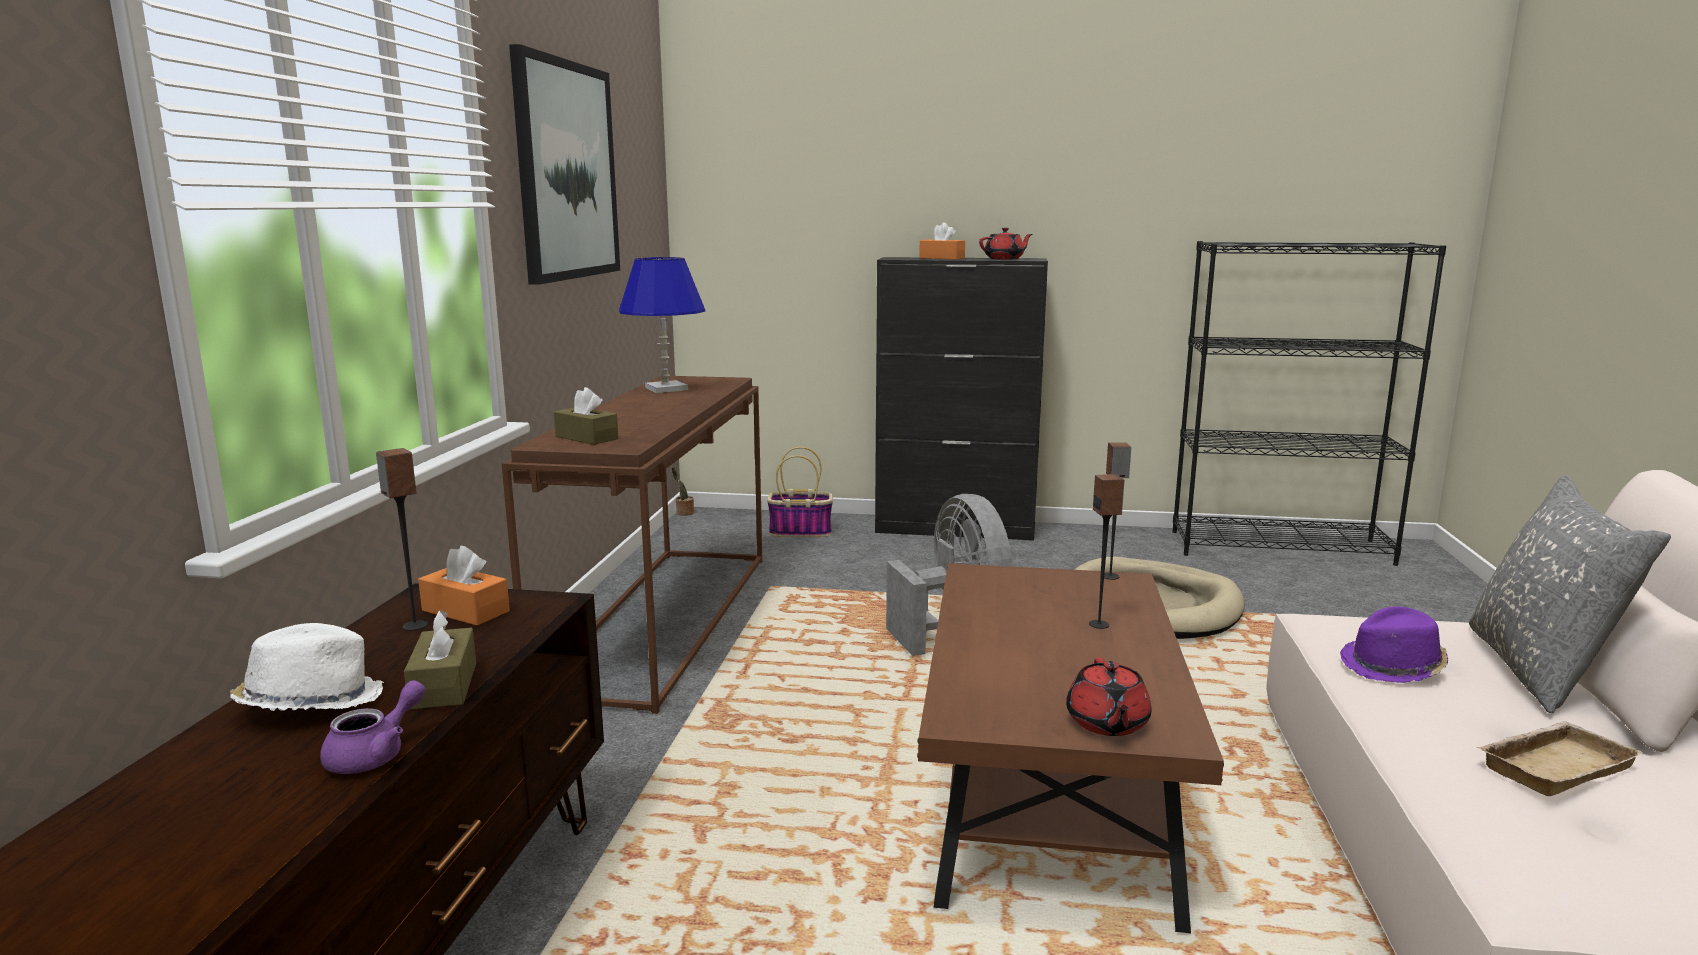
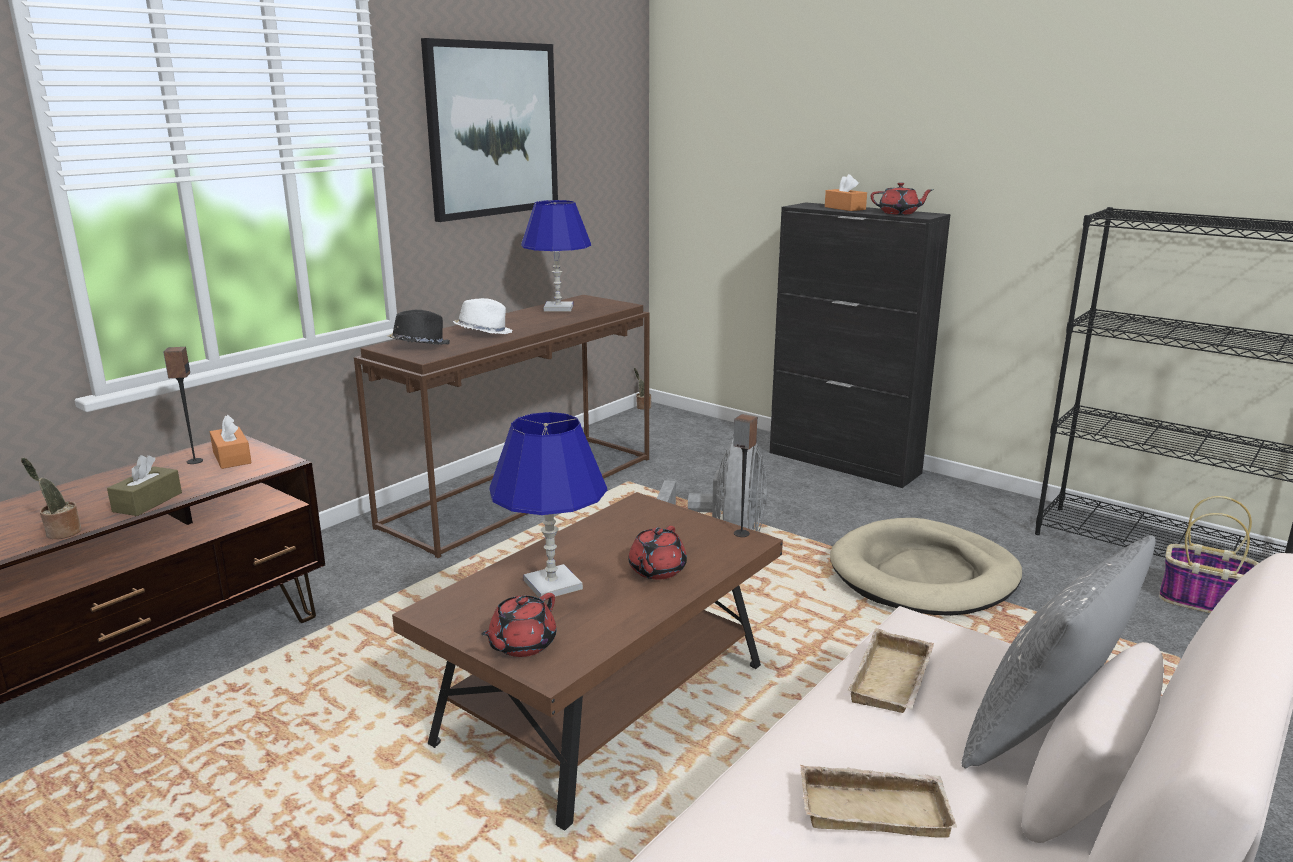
camera: 30 degrees right, 5 degrees up
(311, 703) = (83, 495): white hat -> white hat (483, 332)
(376, 754) = (61, 533): purple teapot -> potted plant
(586, 438) = (419, 345): brown tissue box -> black hat
(801, 531) = (711, 440): basket -> basket (1204, 602)
(1029, 662) = (552, 584): none -> blue table lamp
(1099, 624) = (656, 570): speaker -> red teapot
(1393, 667) = (894, 681): purple hat -> beige tray

